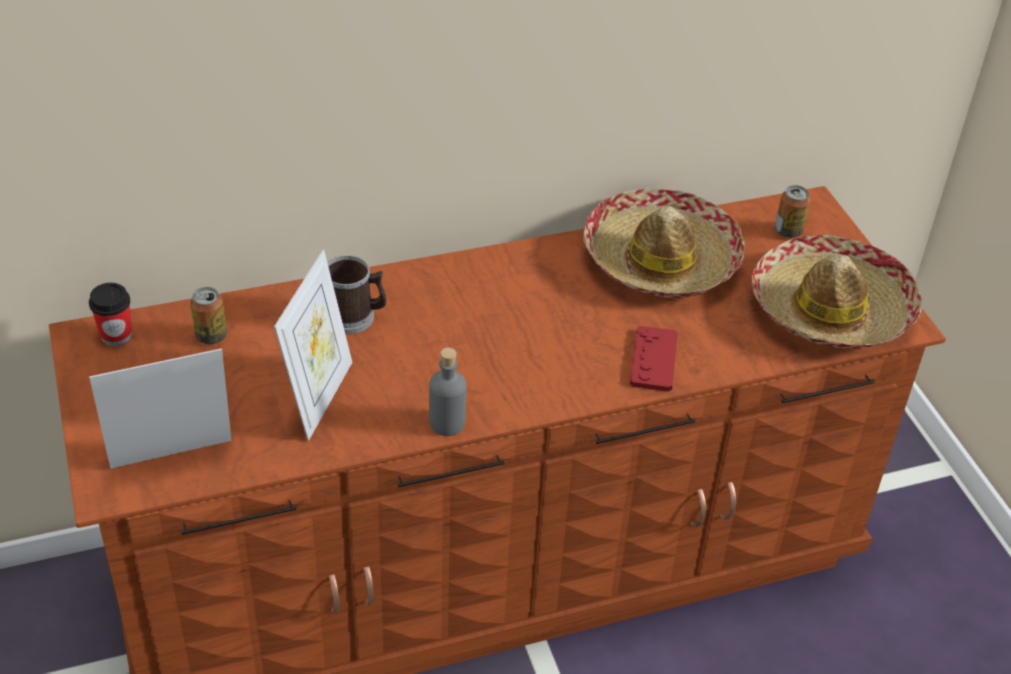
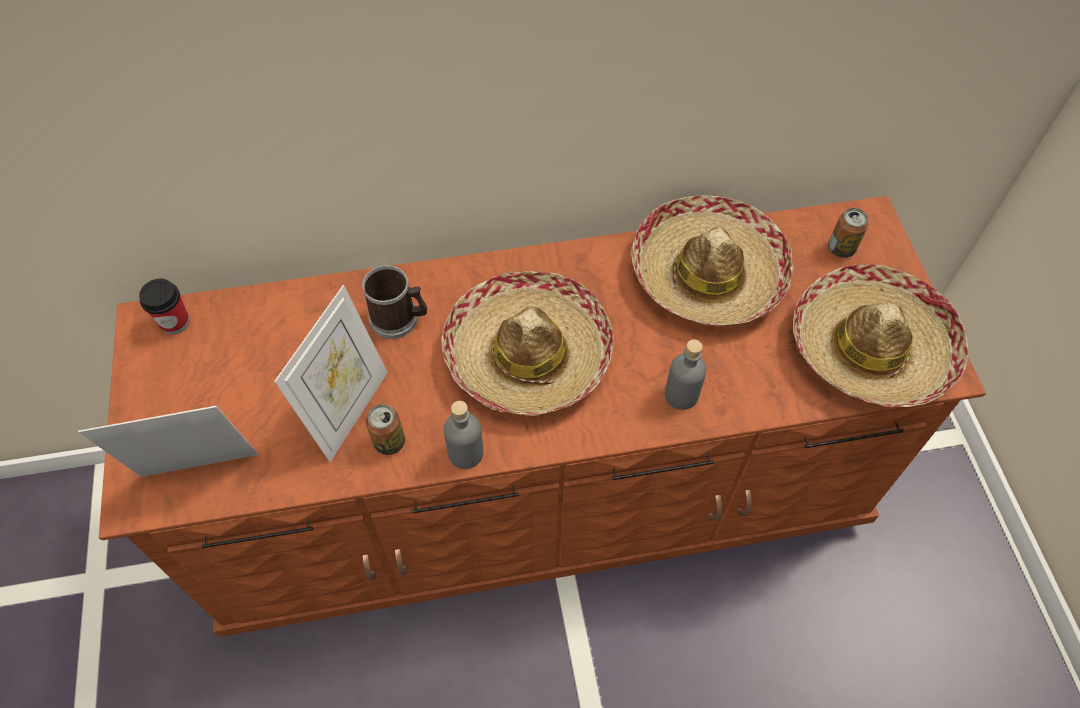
camera: 10 degrees right, 15 degrees up
(211, 336) = (261, 330): can -> can (389, 442)
(493, 338) = (528, 354): none -> hat
(653, 360) = (681, 395): red game controller -> grey bottle

